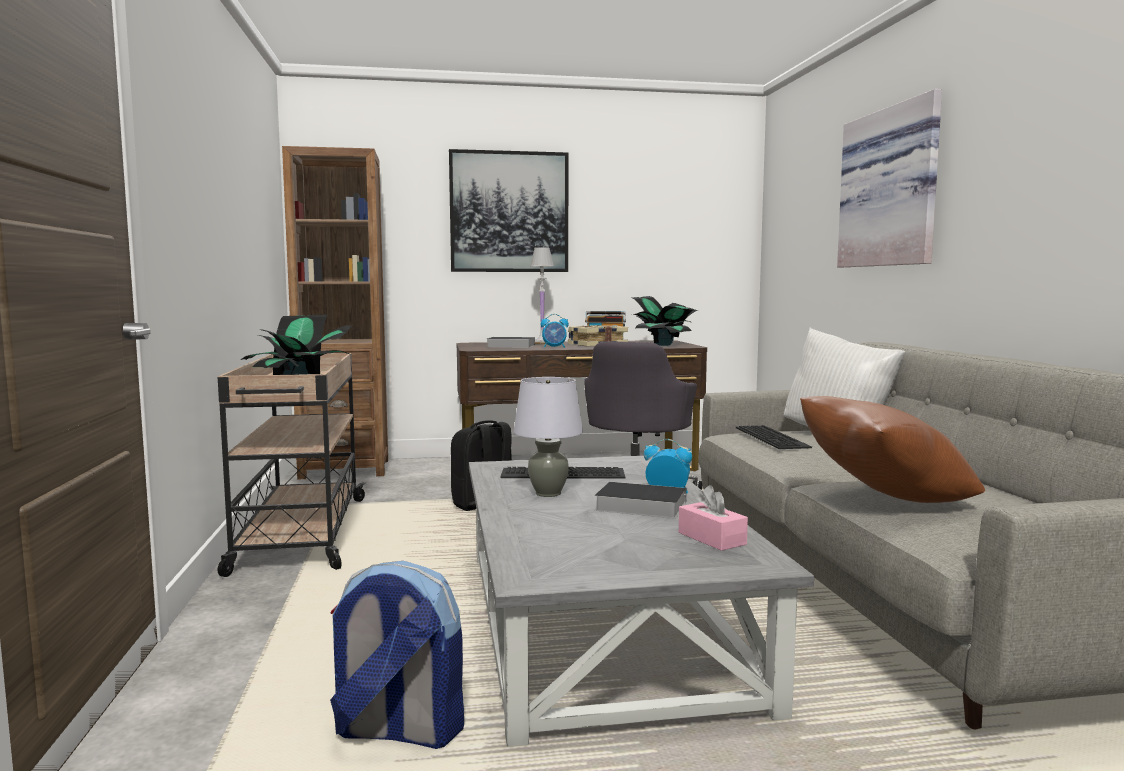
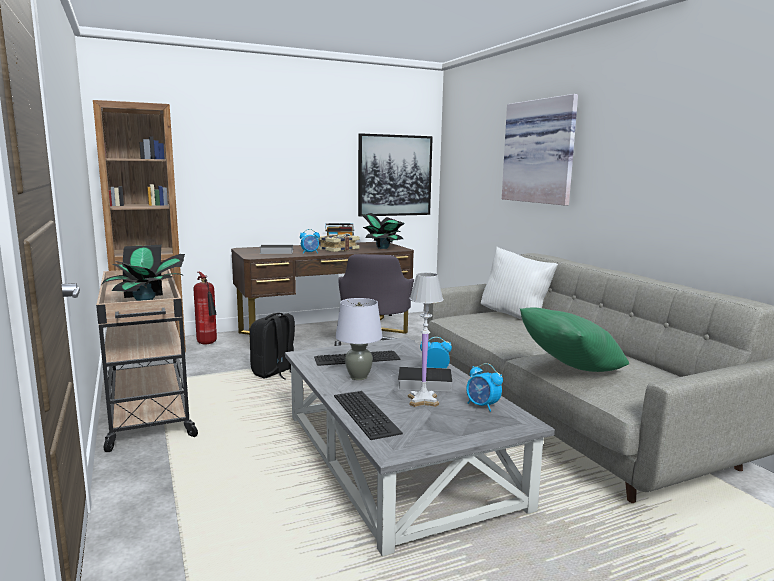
camera: 15 degrees left, 5 degrees up
(397, 732) = (305, 557): backpack -> none
(417, 469) = (208, 344): none -> fire extinguisher
(509, 212) = (267, 150): picture -> picture (394, 175)
(542, 343) = (296, 248): white table lamp -> white table lamp (423, 400)
(711, 538) = (482, 406): pink tissue box -> alarm clock
(773, 437) = (479, 320): keyboard -> keyboard (368, 414)
(883, 500) = (569, 370): brown pillow -> green pillow

